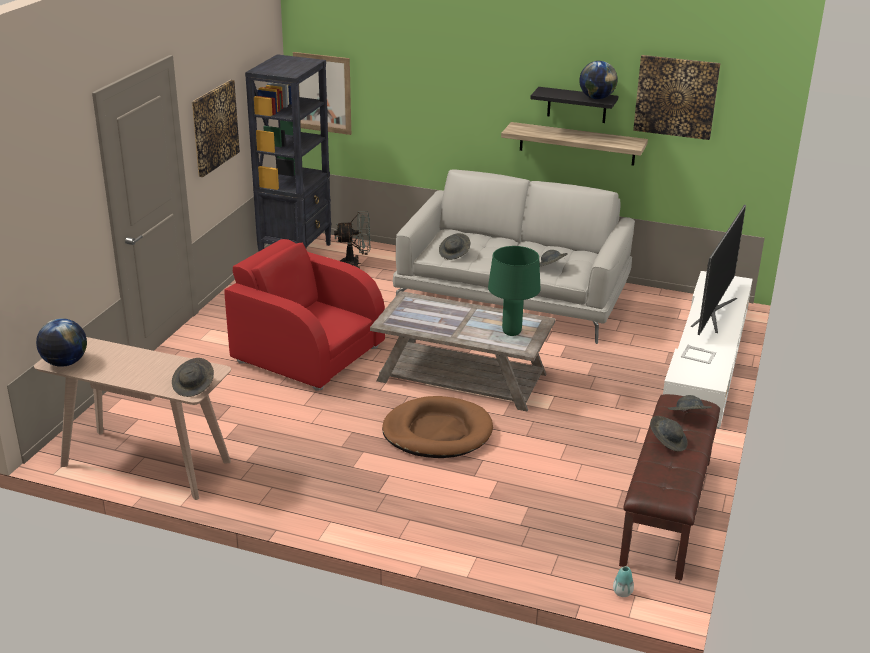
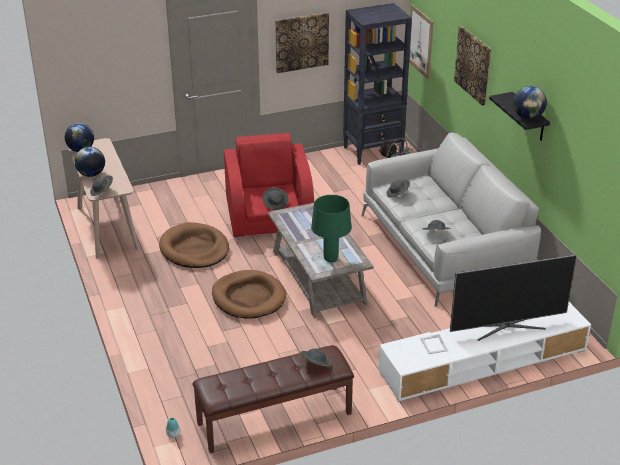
camera: 50 degrees right, 5 degrees up
(139, 378) = (91, 174): none -> globe
(293, 424) = (194, 249): none -> brown dog bed
(577, 144) = (526, 149): shelf -> none
(667, 442) = (274, 368): grey hat -> grey hat (275, 204)
(676, 97) = (579, 140): picture -> picture (473, 65)

